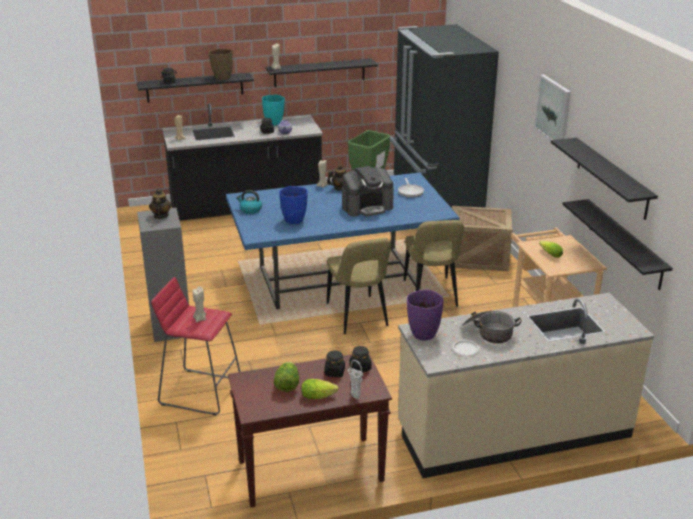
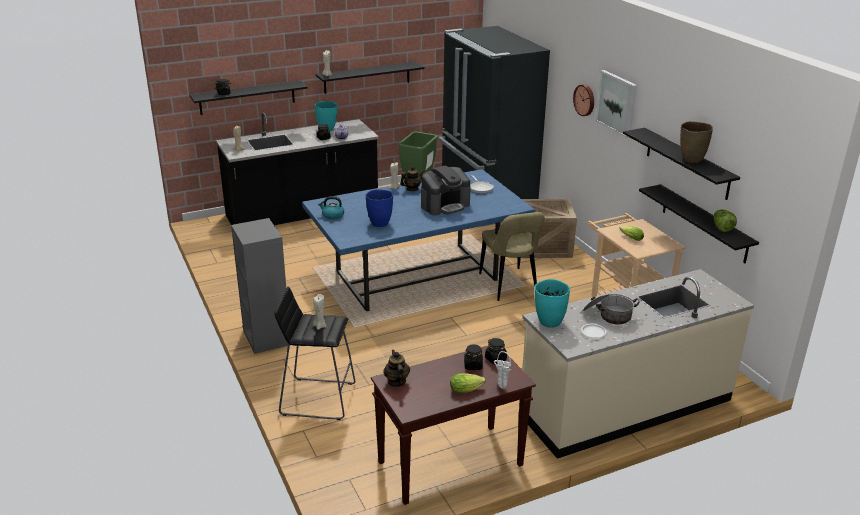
camera: 10 degrees left, 0 degrees up
(161, 216) = (257, 227): teapot -> teapot (396, 382)
(200, 391) = (317, 398): red stool -> black stool
(222, 78) = (275, 87): brown vase -> brown vase (691, 160)
(287, 385) = (432, 382): lettuce -> lettuce (721, 228)
(358, 316) = (447, 312): beige chair -> none
(423, 334) = (549, 322): purple vase -> turquoise vase
(527, 105) = (585, 100): none -> wall clock

